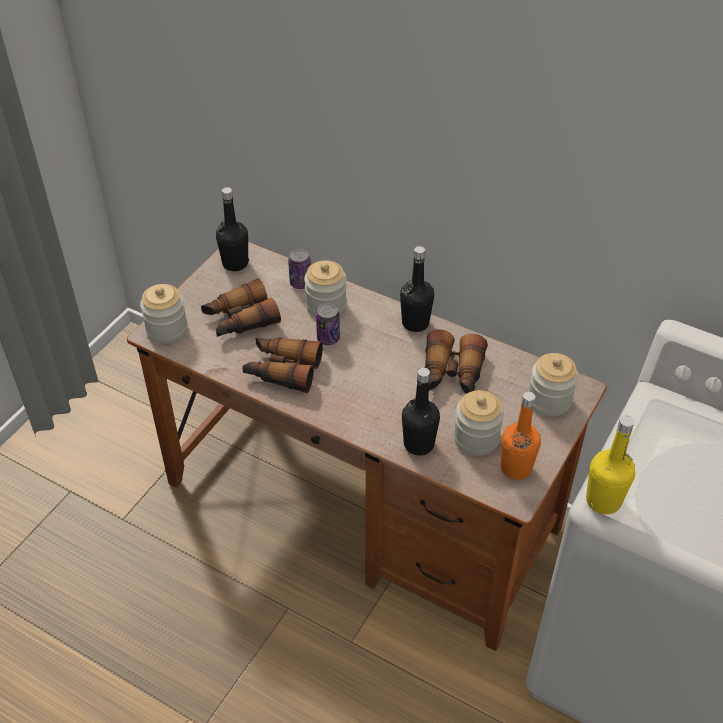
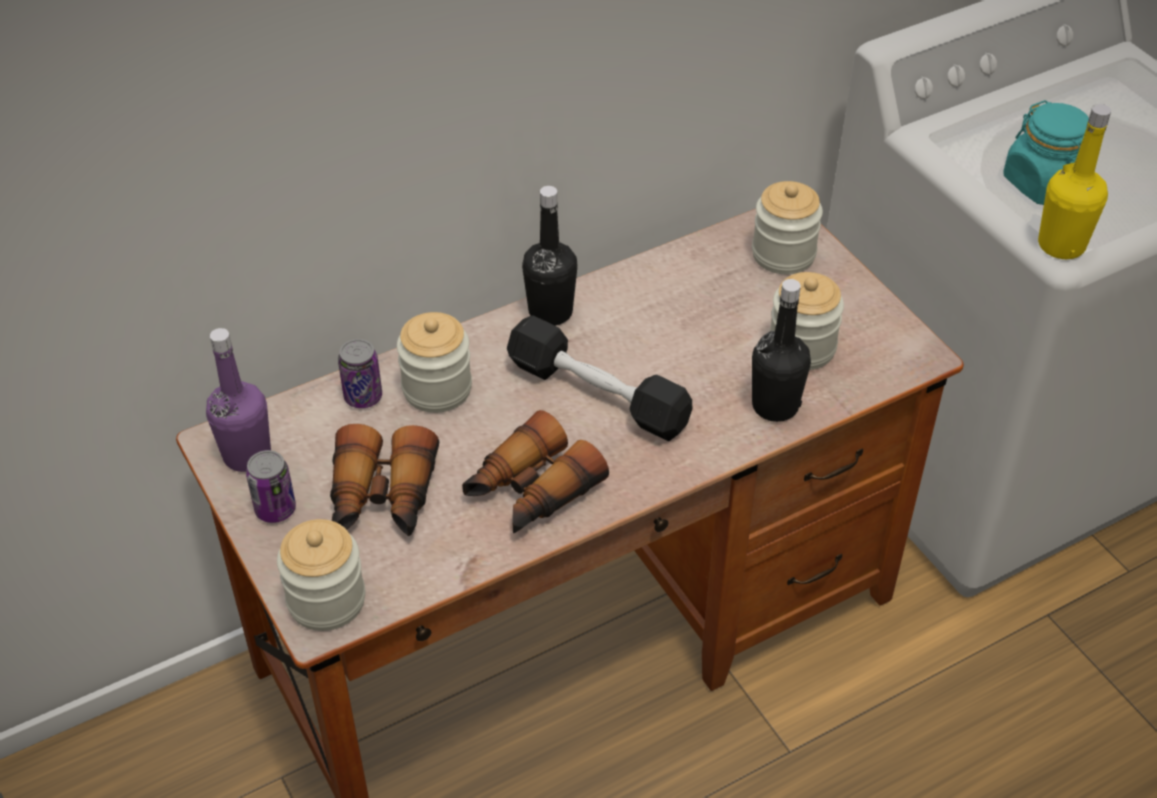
camera: 60 degrees left, 0 degrees up
(235, 263) = (247, 455): black bottle -> purple bottle
(328, 338) = (506, 414): can -> can (275, 509)
(369, 367) = (598, 394): none -> black dumbbell
(452, 374) = (674, 319): binoculars -> none
(516, 468) = (873, 334): orange bottle -> none
(659, 473) = (1044, 184): none -> turquoise jar

